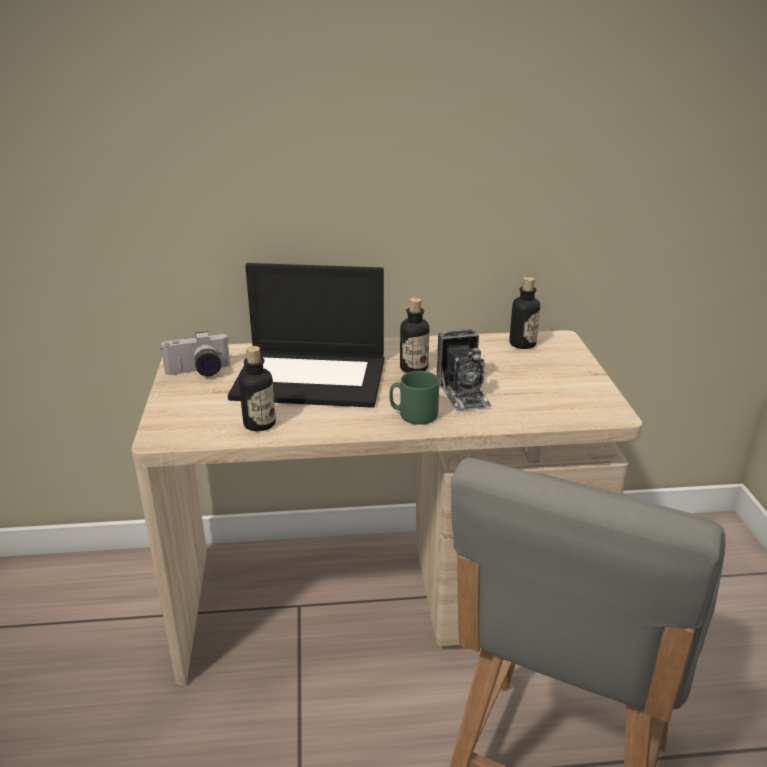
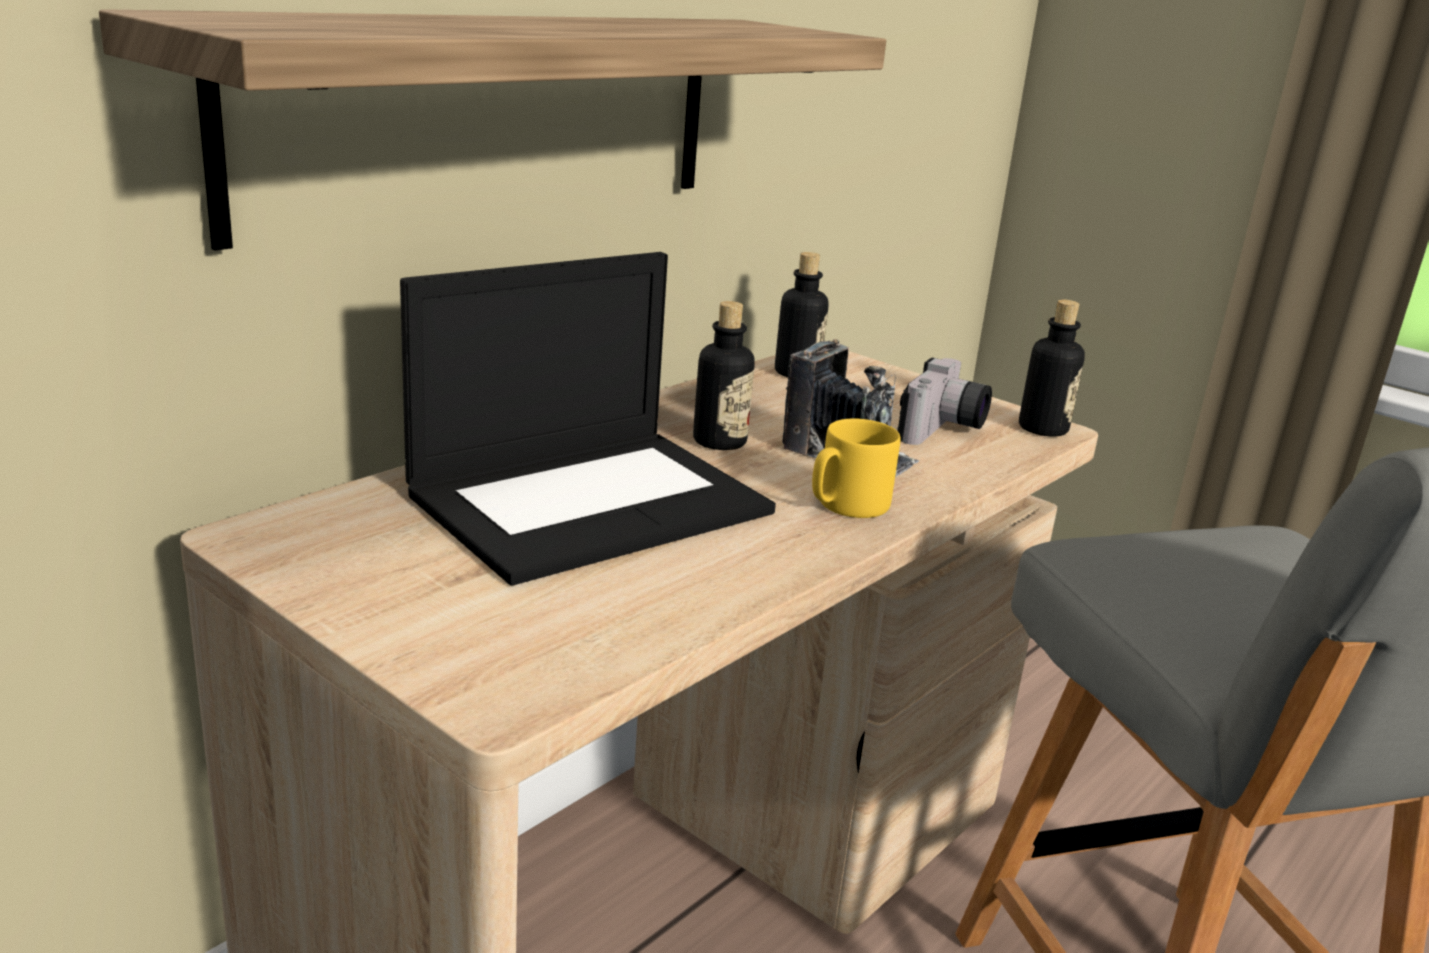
camera: 45 degrees left, 5 degrees down
(199, 372) = (351, 558): camera -> camera (944, 430)
(259, 424) = (645, 603): bottle -> bottle (1043, 428)
(326, 193) = (492, 117): none -> shelf
(413, 415) = (846, 505): green mug -> yellow mug

